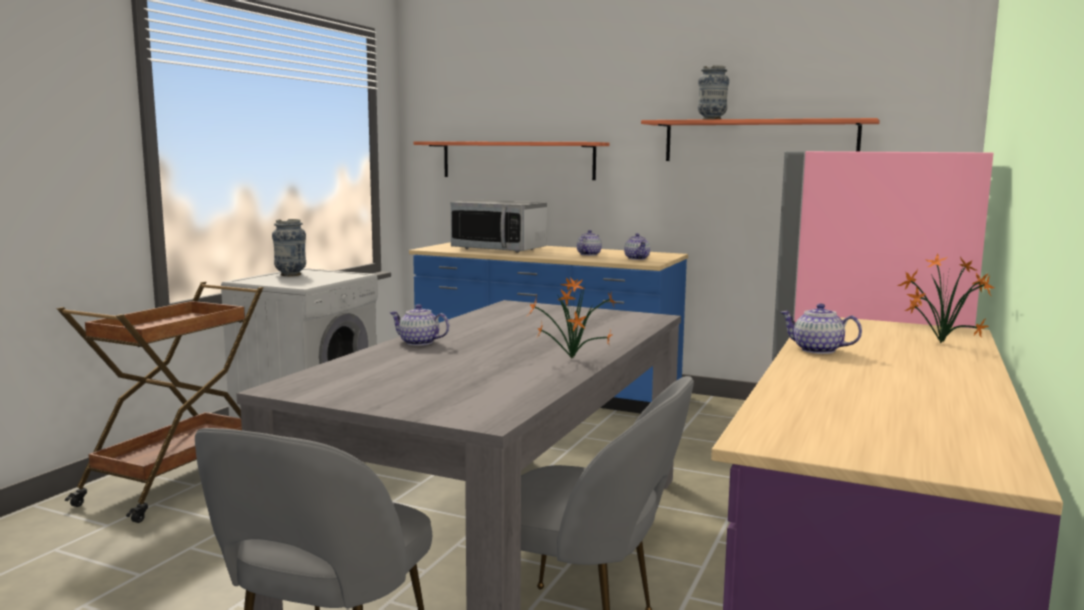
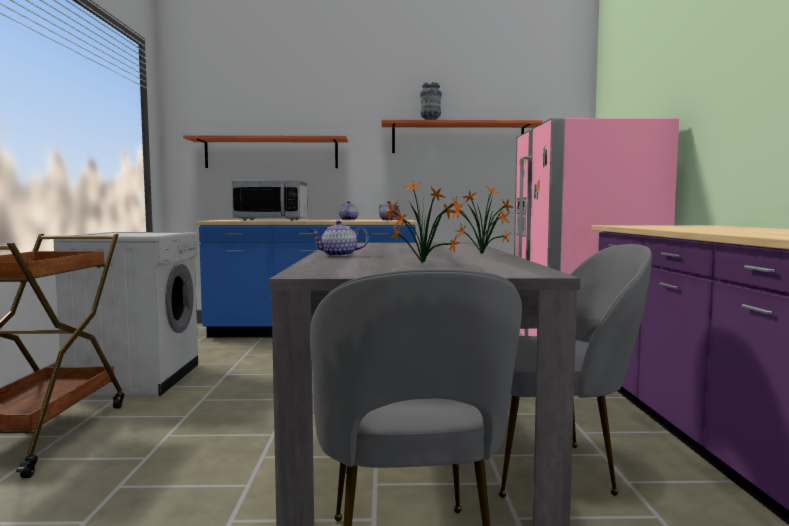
camera: 25 degrees left, 5 degrees down
(290, 275) = (114, 233): vase -> none
(817, 350) = (667, 228): teapot -> none
(939, 342) = (709, 226): potted plant -> potted plant (420, 263)

